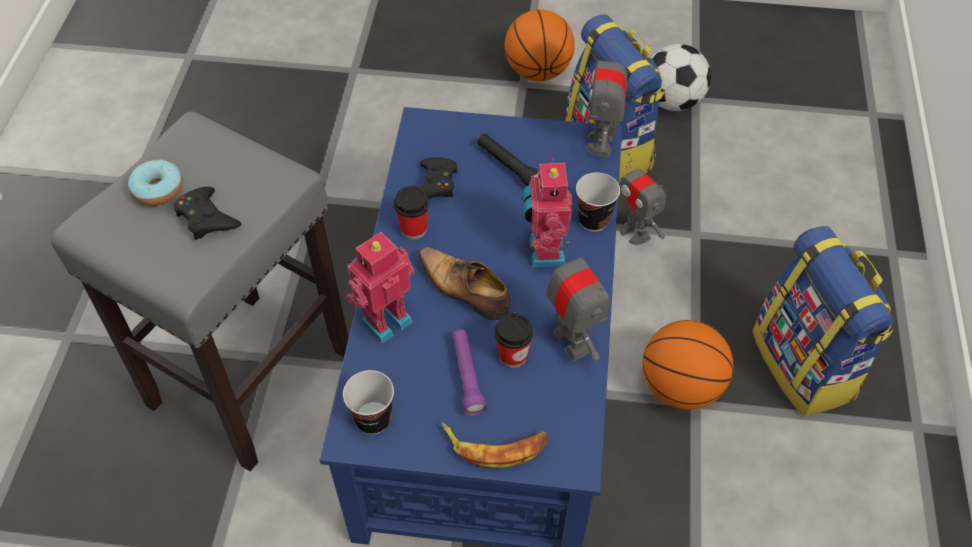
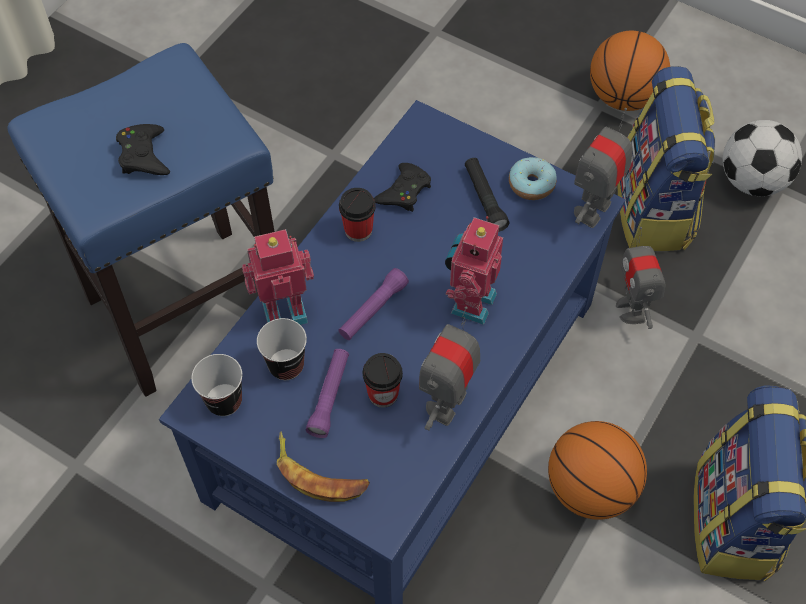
camera: 25 degrees right, 5 degrees up
(158, 189) = (116, 111): donut -> donut (531, 184)
(251, 375) = (190, 306): grey stool -> blue stool
(464, 289) = (373, 310): shoe -> purple flashlight
(572, 341) = (447, 404): toy robot -> toy robot turned 150 degrees counterclockwise
(593, 220) = (538, 288): cup -> cup (286, 365)

